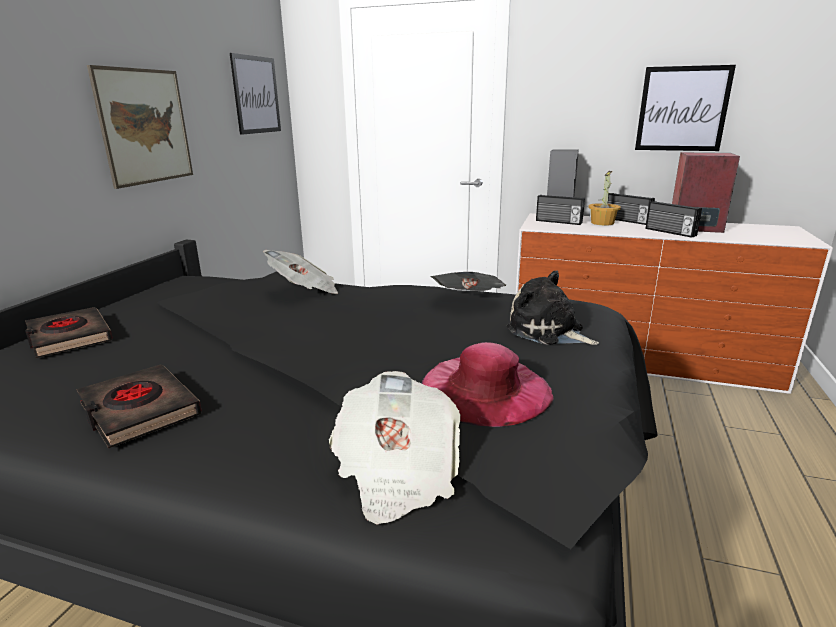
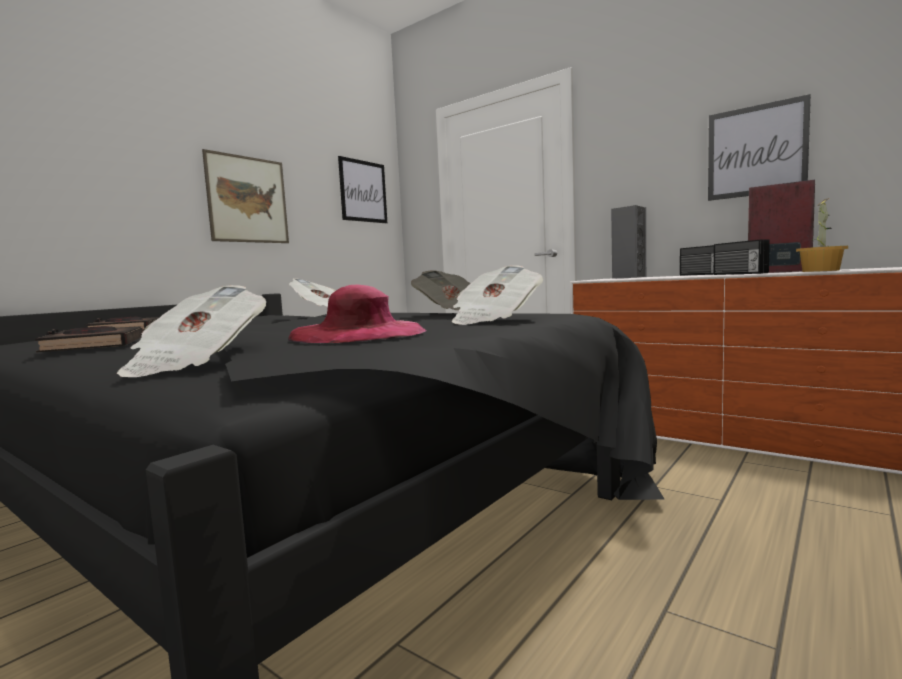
camera: 20 degrees right, 15 degrees down
(548, 331) = (493, 320): plush toy -> newspaper
(558, 222) = (621, 278): radio -> none
(602, 223) = (670, 276): potted plant -> potted plant (821, 271)

